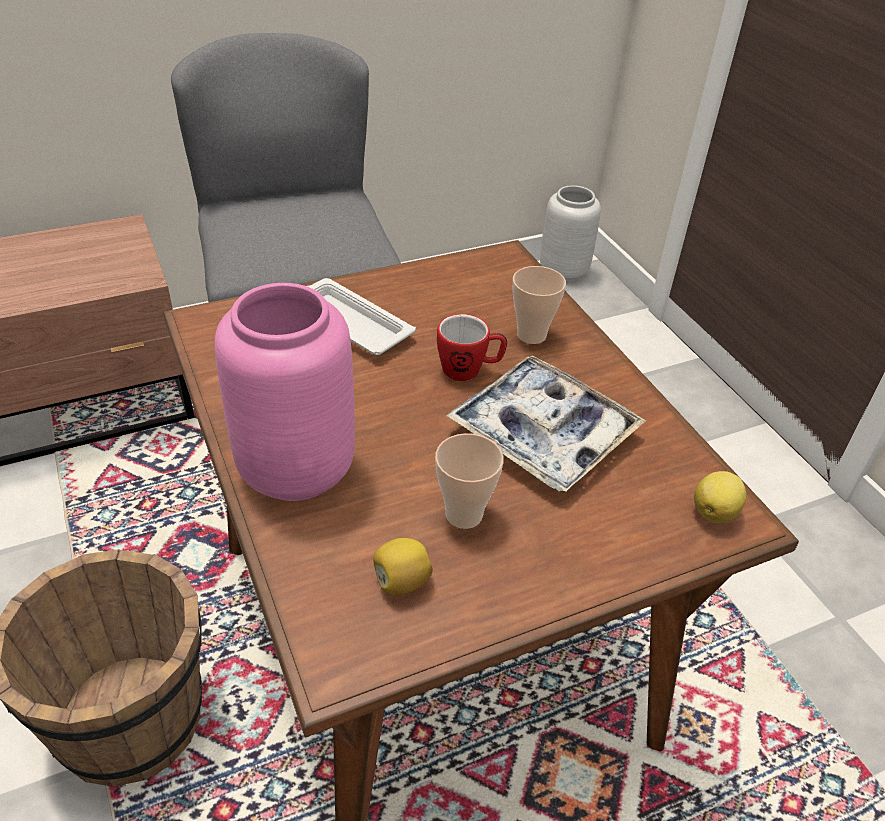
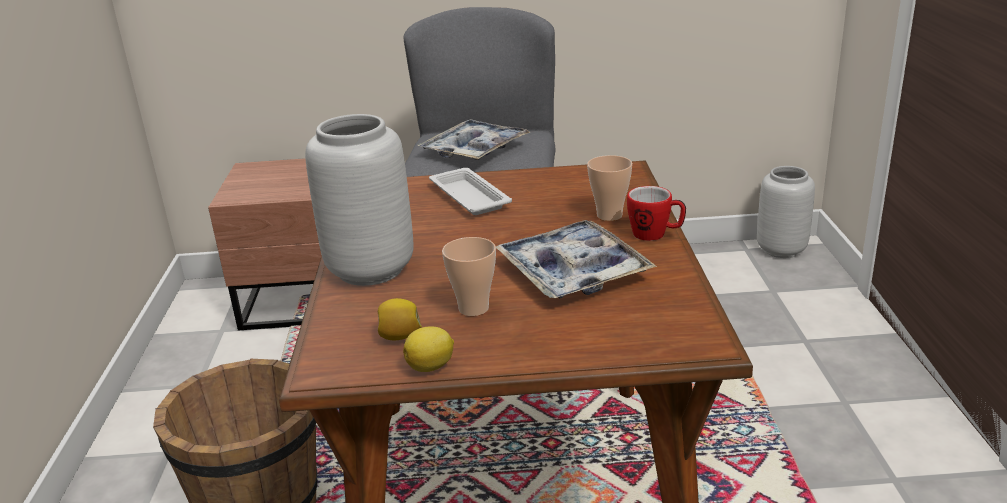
camera: 25 degrees right, 15 degrees down
(294, 231) = (474, 150): none -> tray
(298, 471) = (371, 270): pink vase -> grey vase
(469, 370) = (541, 231): mug -> mug (655, 235)
(715, 511) = (685, 334): lemon -> lemon (432, 366)

